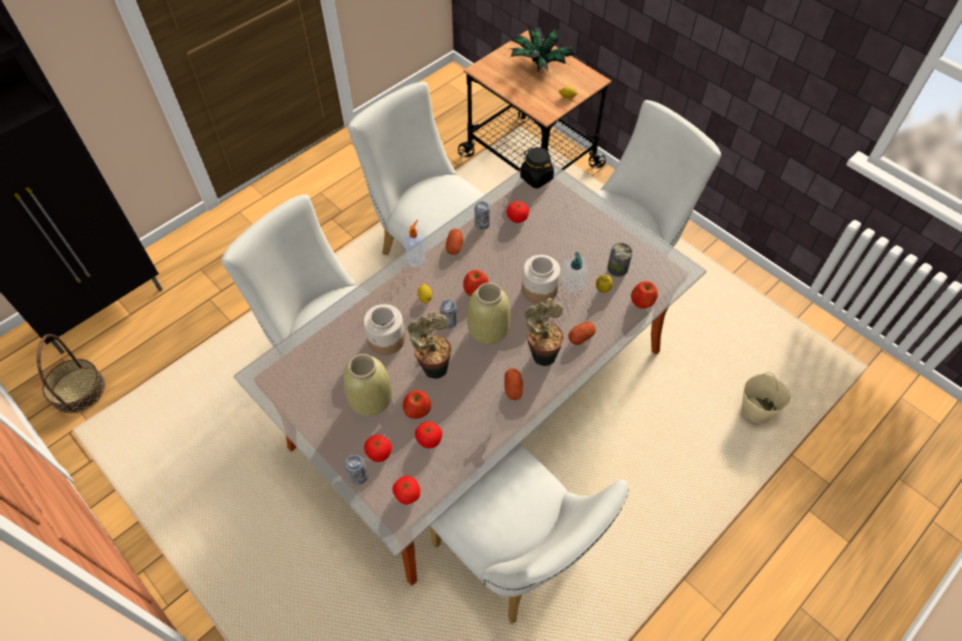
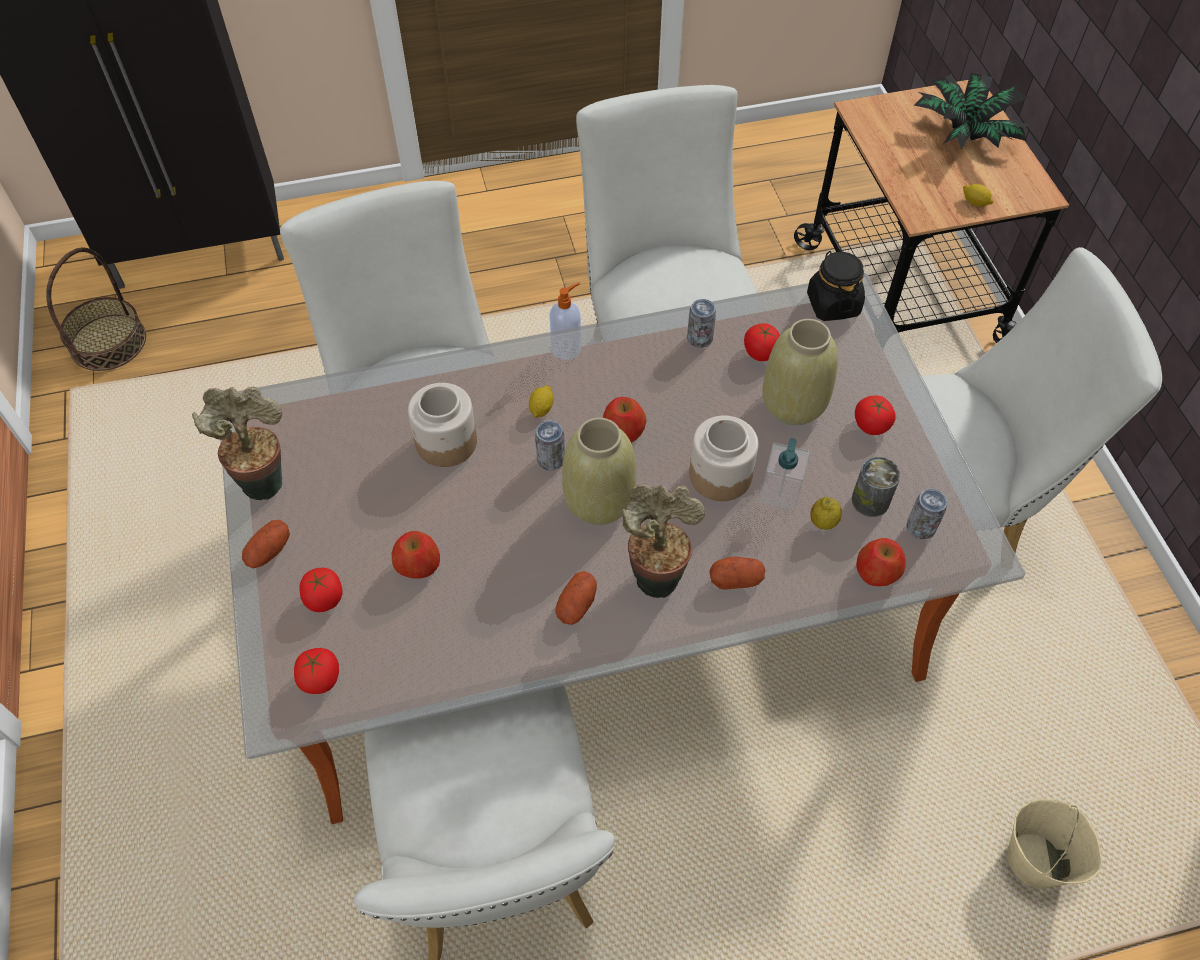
camera: 30 degrees right, 0 degrees up
(358, 476) = (275, 616): can -> can (920, 527)
(371, 400) = (366, 518): beige vase -> beige vase (794, 404)
(429, 439) = (404, 616): tomato -> tomato (871, 425)
(433, 366) = (484, 513): potted plant -> potted plant (262, 479)
(454, 246) = (635, 353): potato -> potato (269, 551)

